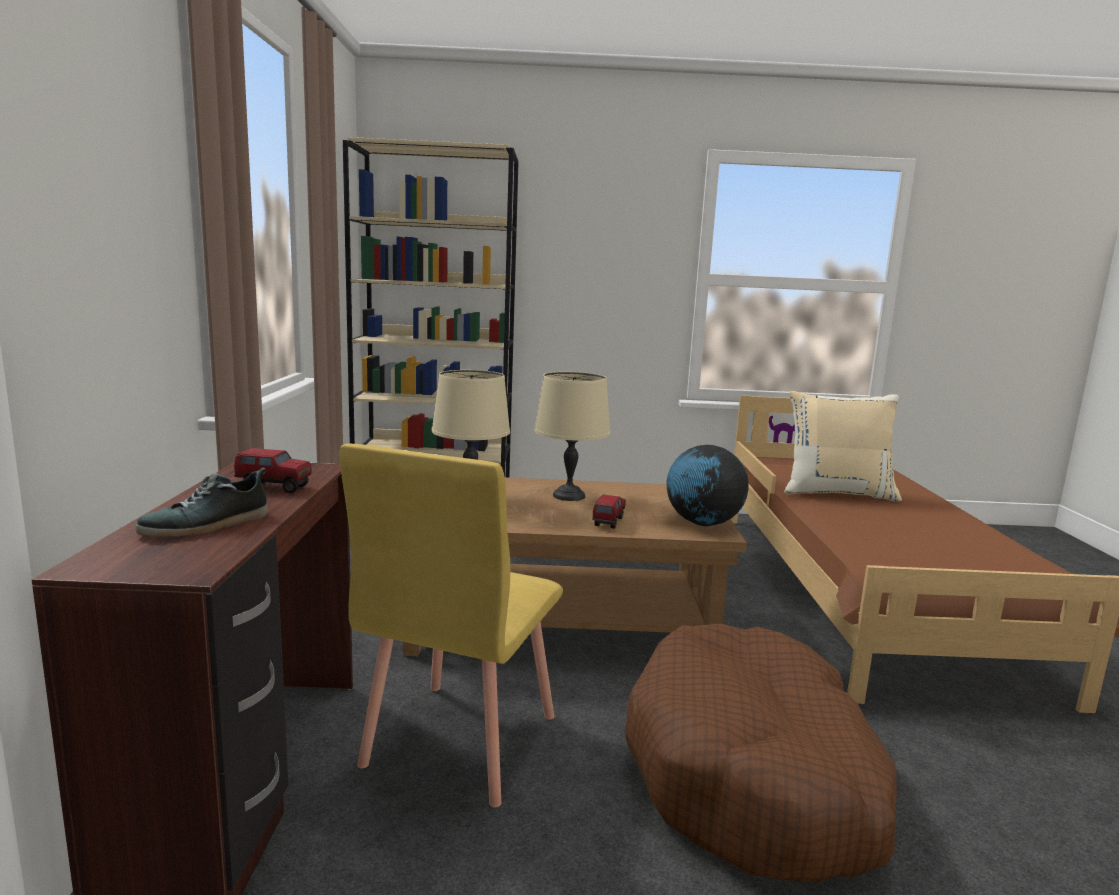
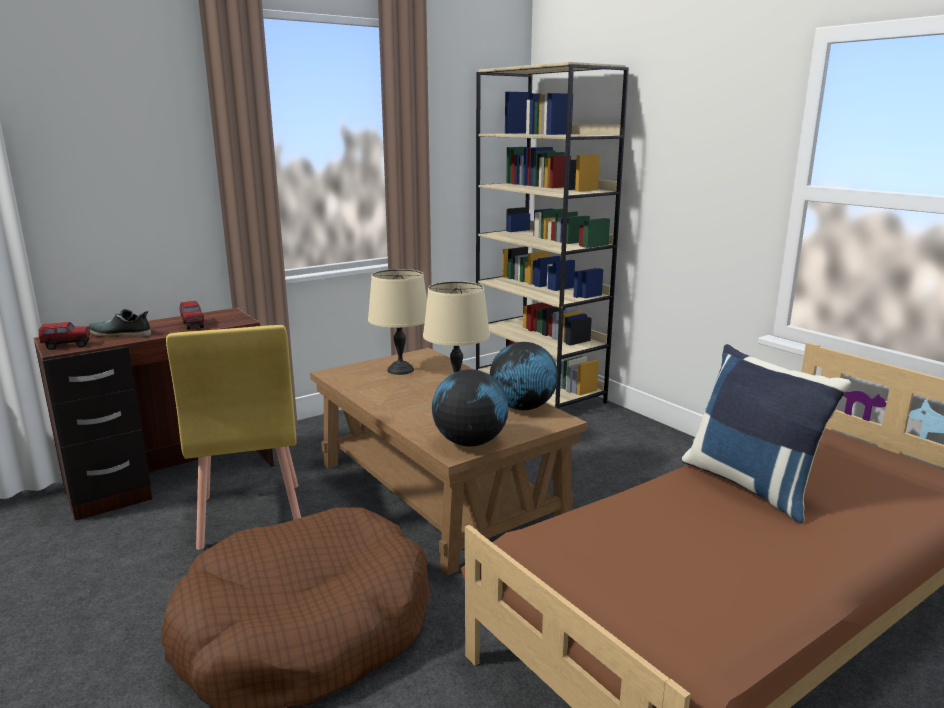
camera: 55 degrees right, 5 degrees up
(459, 740) = (250, 515): yellow chair -> yellow chair turned 90 degrees counterclockwise
(608, 522) = (415, 415): toy truck -> toy truck (67, 346)
(649, 491) = (522, 408): none -> globe
(837, 493) = (752, 484): beige pillow -> blue pillow

